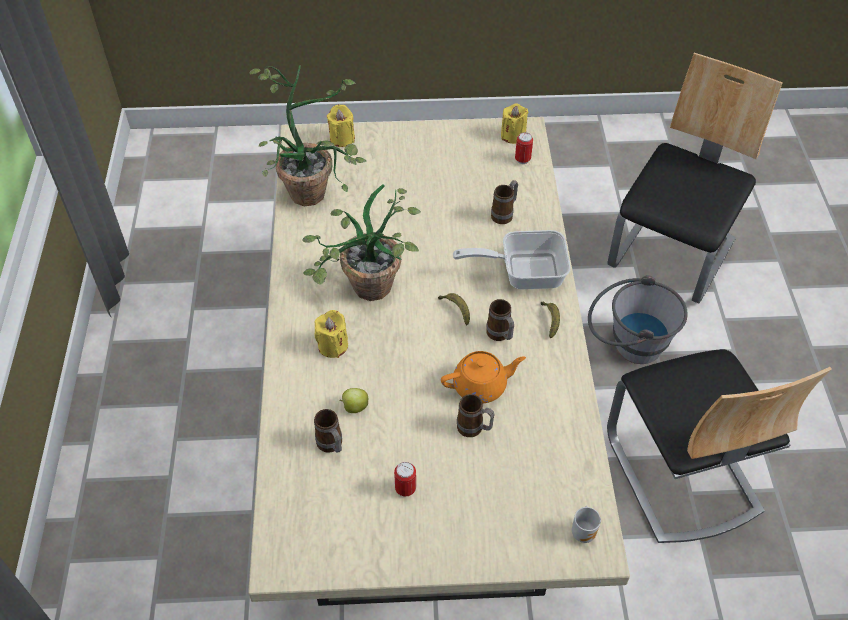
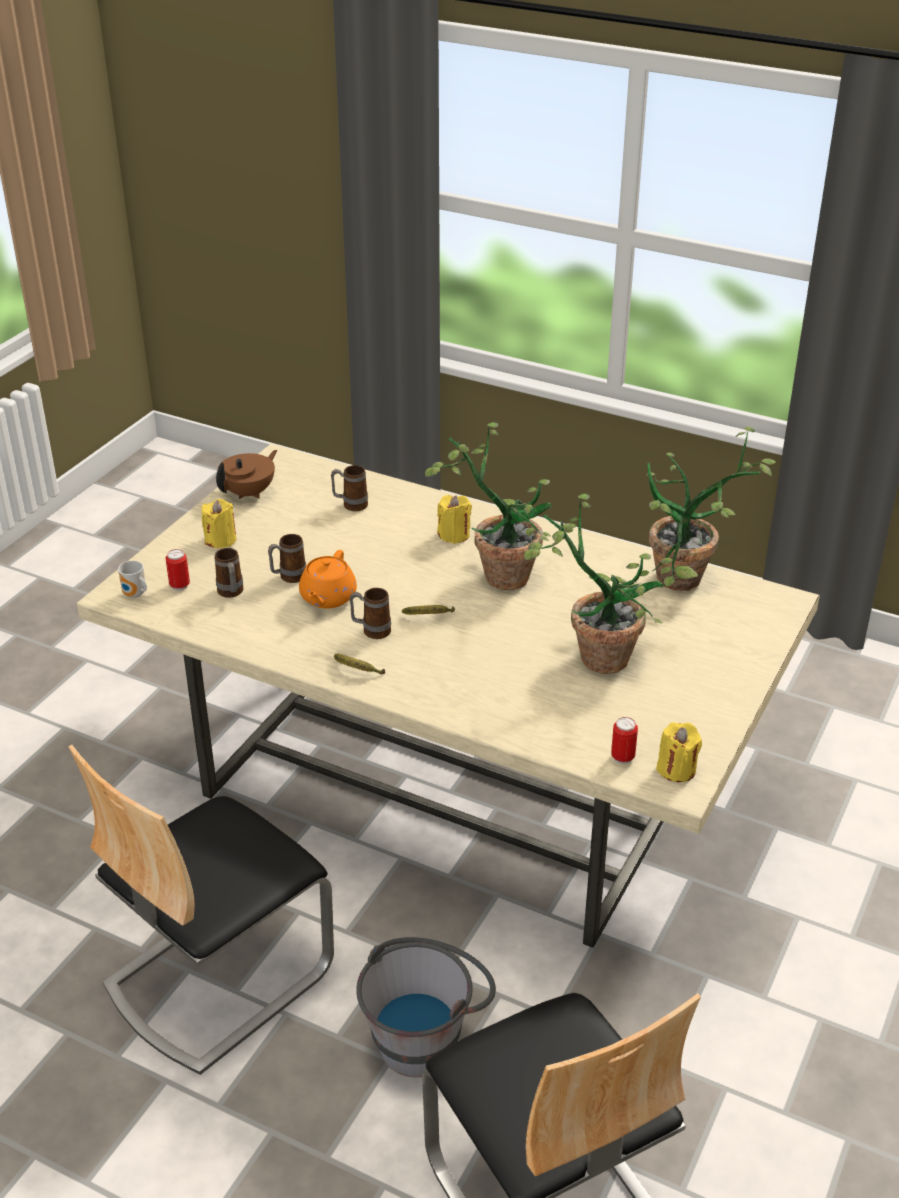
camera: 120 degrees right, 15 degrees down
(342, 138) = (762, 628): yellow candle -> yellow candle (220, 540)
(354, 407) = (376, 526): apple -> none
(361, 547) = (249, 492): none -> brown teapot
(405, 489) = (273, 526): can -> can (179, 586)
(429, 206) = (595, 652): none -> potted plant
(504, 214) = (536, 702): mug -> mug (231, 594)
(523, 272) = (437, 679): frying pan -> none
(681, 473) = (217, 977): chair -> chair turned 60 degrees counterclockwise

